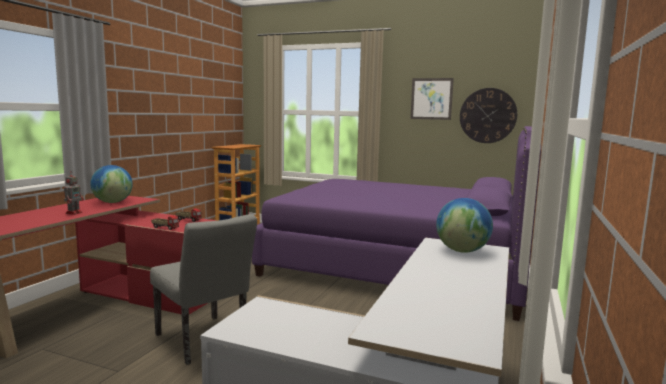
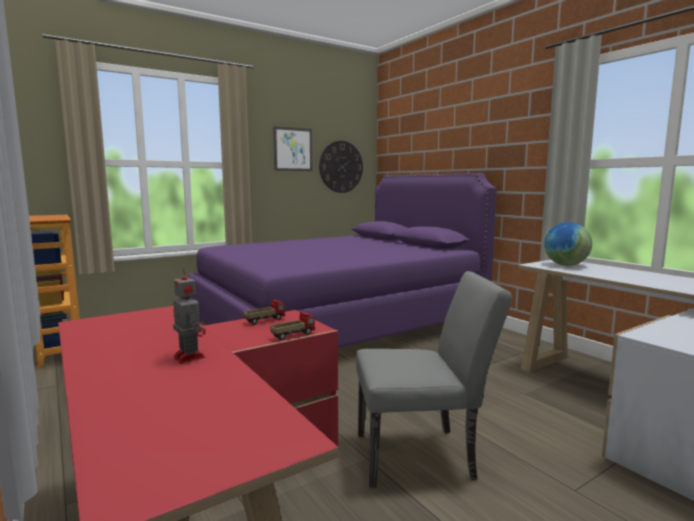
camera: 55 degrees left, 0 degrees up
(113, 202) = (144, 328): globe -> none

